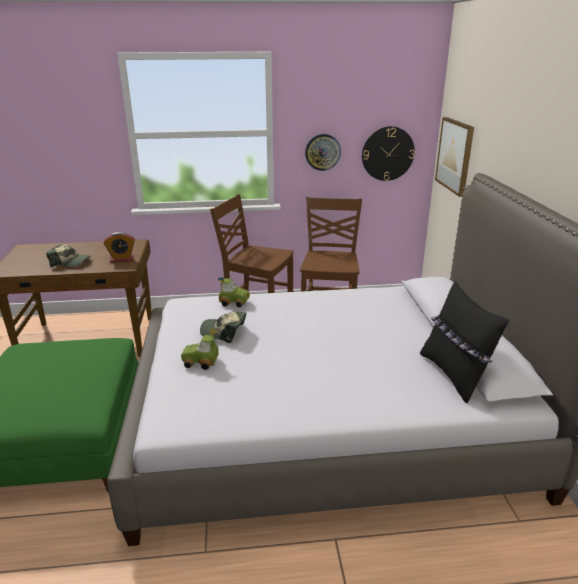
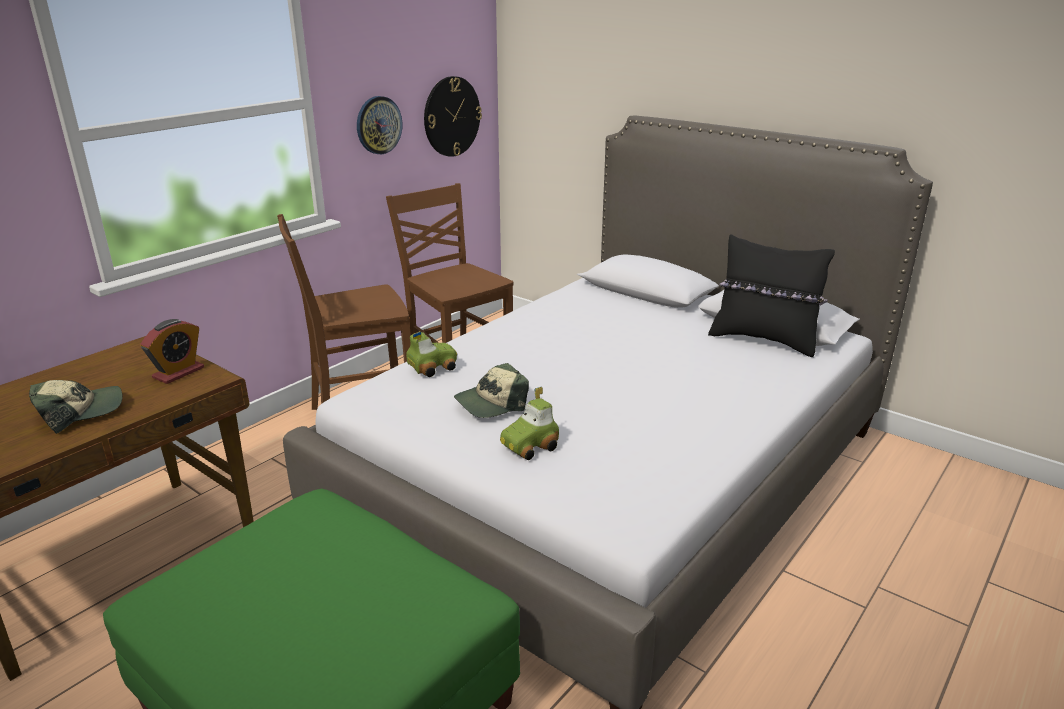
camera: 45 degrees left, 0 degrees up
(455, 155) = (550, 104): picture -> none

